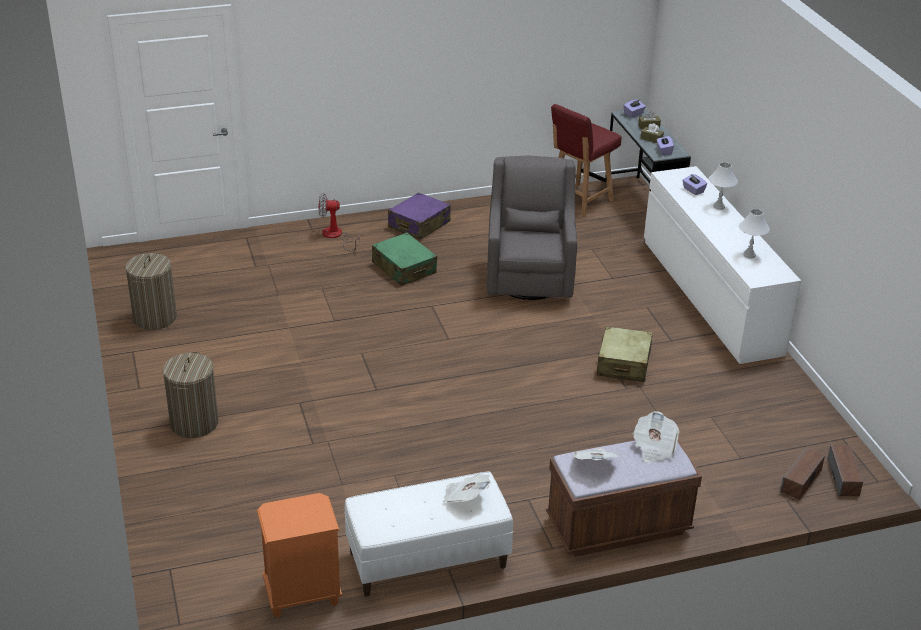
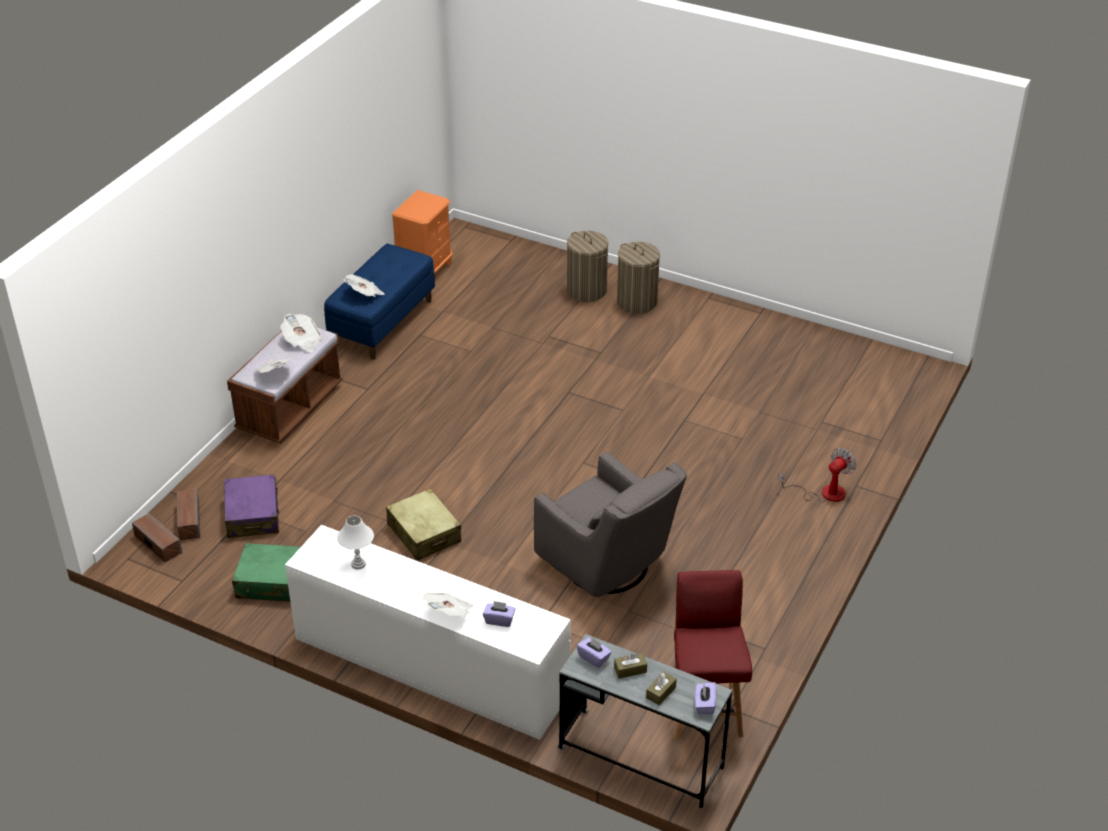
camera: 135 degrees right, 5 degrees up
(155, 317) = (797, 340): laundry basket -> laundry basket (587, 290)
(404, 268) = (719, 501): green suitcase -> green suitcase (273, 582)
(419, 225) = (787, 557): purple suitcase -> purple suitcase (253, 515)
(427, 560) = (382, 322): white bench -> blue bench
(719, 206) = (449, 613): white table lamp -> newspaper

